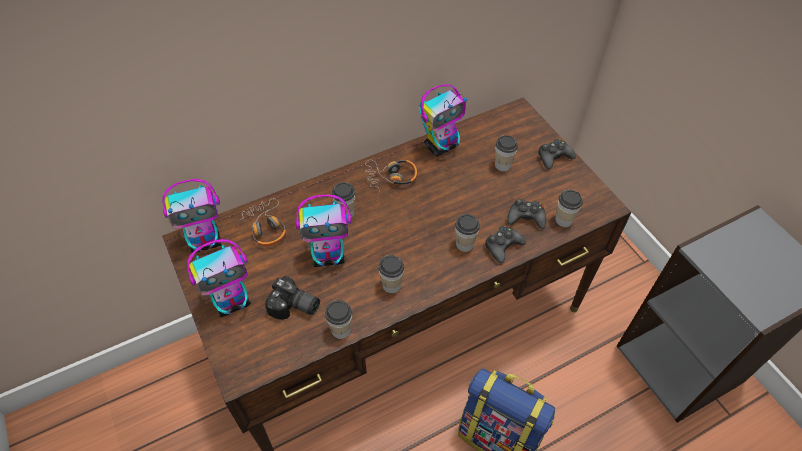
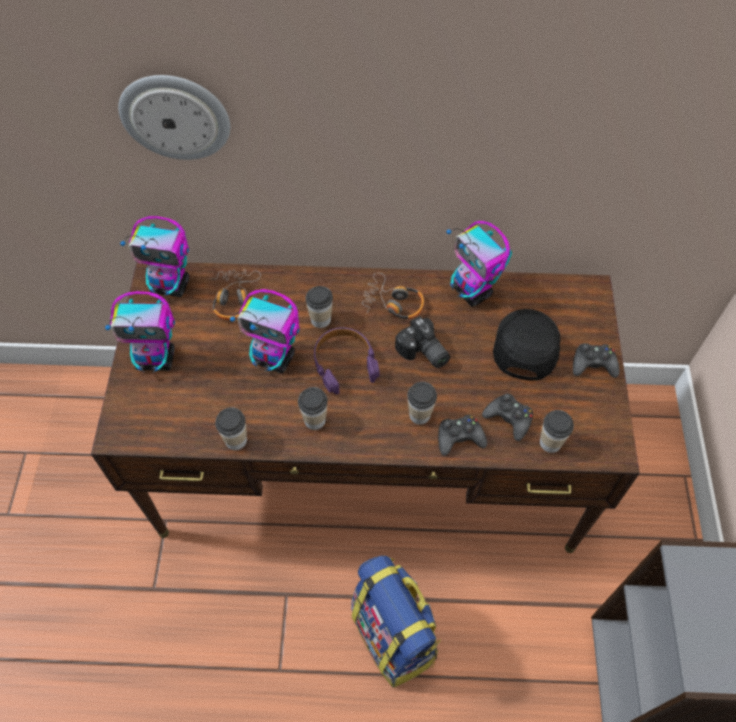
camera: 30 degrees right, 5 degrees up
(180, 80) = (175, 116): none -> wall clock
(294, 307) = (208, 394): camera -> camera (423, 353)
(385, 235) = (344, 363): none -> purple headphones
(441, 146) = (472, 292): toy robot -> toy robot turned 60 degrees clockwise
(502, 165) = (526, 346): cup -> black cap

